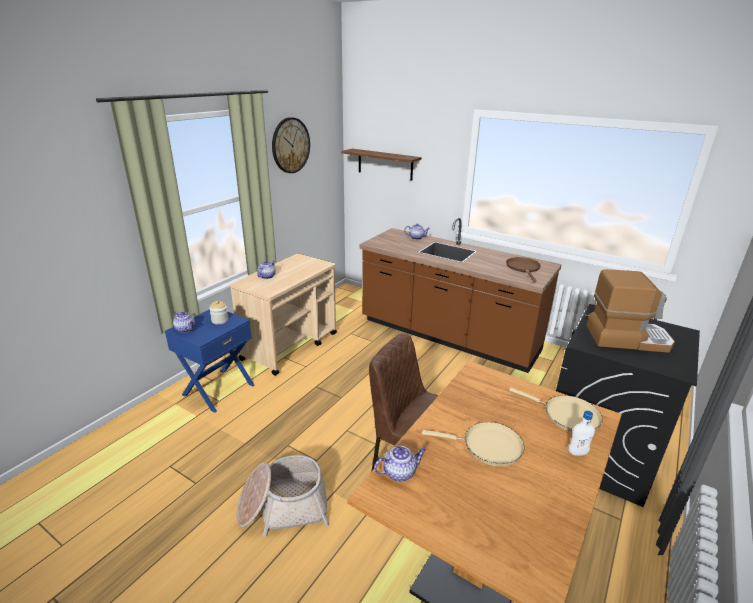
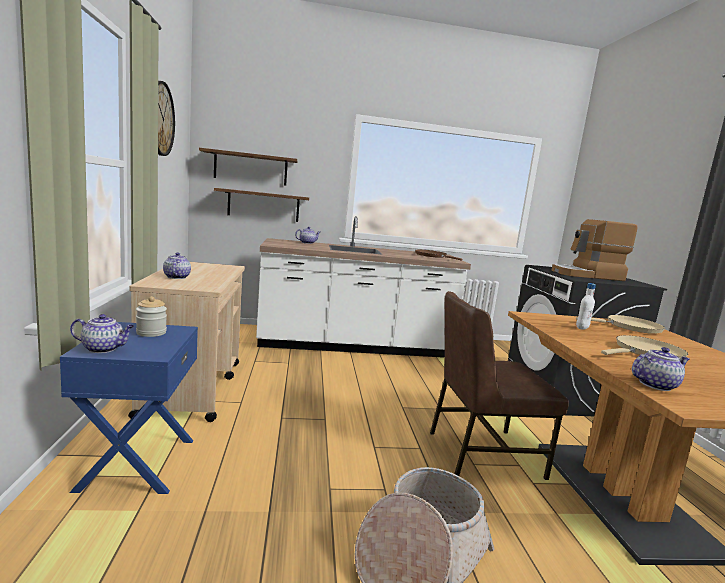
camera: 40 degrees left, 15 degrees down
(395, 197) = (263, 205): none -> shelf
(400, 472) = (655, 385): teapot -> teapot turned 45 degrees clockwise
(448, 336) = (354, 346): brown counter -> white counter
(577, 452) = (683, 343): white bottle -> white bottle (582, 328)
(627, 338) = (587, 275): coffee machine -> coffee machine turned 150 degrees counterclockwise

